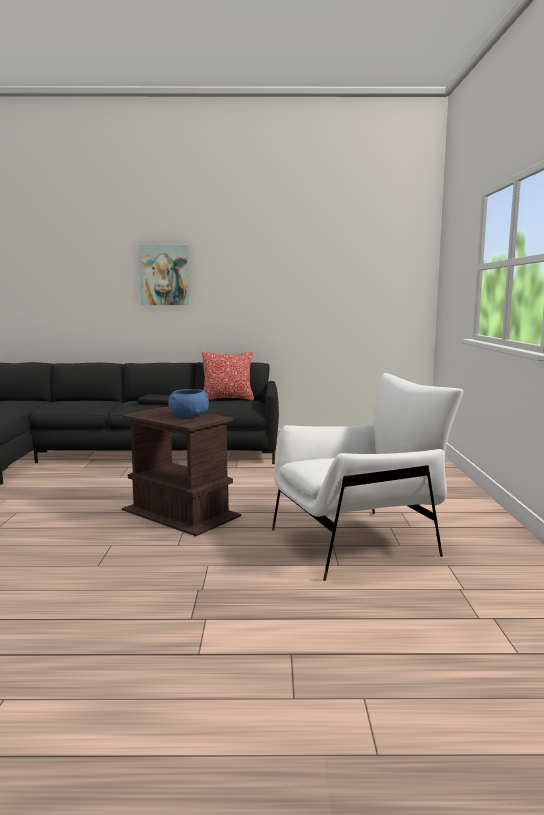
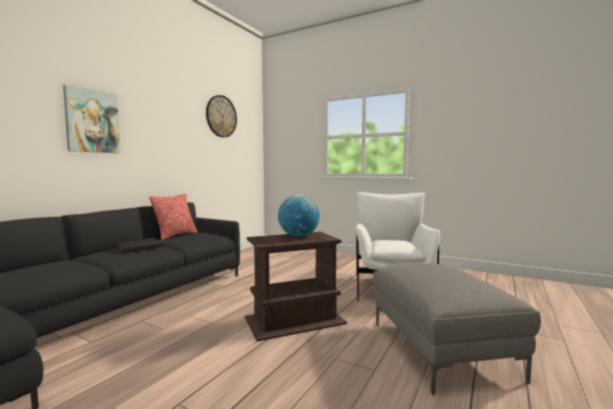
camera: 60 degrees left, 5 degrees down
(171, 593) = (438, 349): none -> grey ottoman
(189, 416) = (298, 236): blue bowl -> globe
(340, 245) = (221, 116): none -> wall clock

